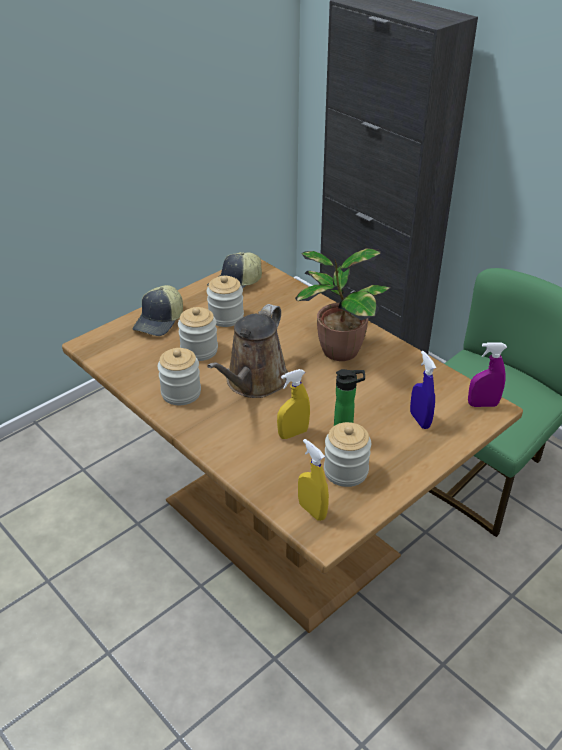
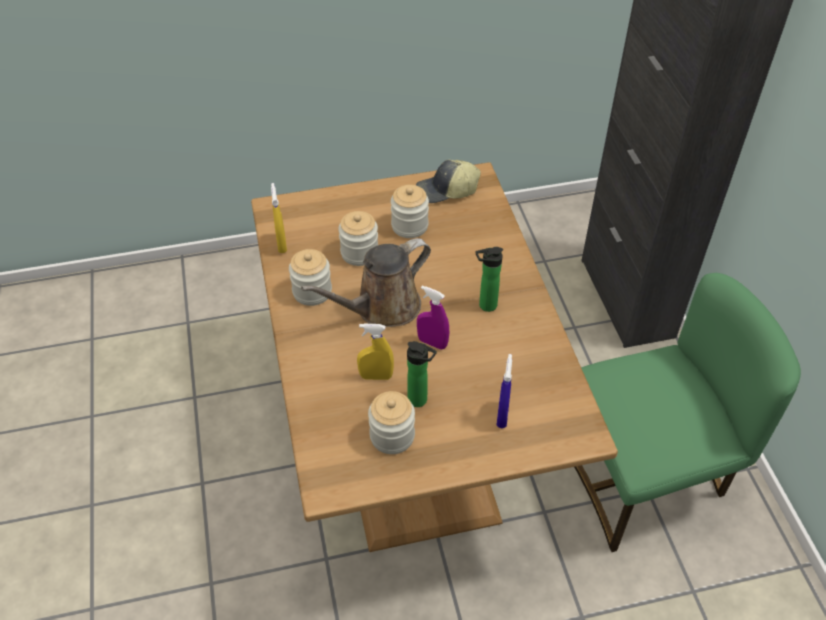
camera: 30 degrees right, 10 degrees up
(160, 321) = (348, 207): cap -> none
(312, 510) = (334, 459): yellow spray bottle -> yellow spray bottle (282, 244)
(337, 350) = (485, 305): potted plant -> bottle
(482, 404) = (579, 427): purple spray bottle -> purple spray bottle (432, 343)

